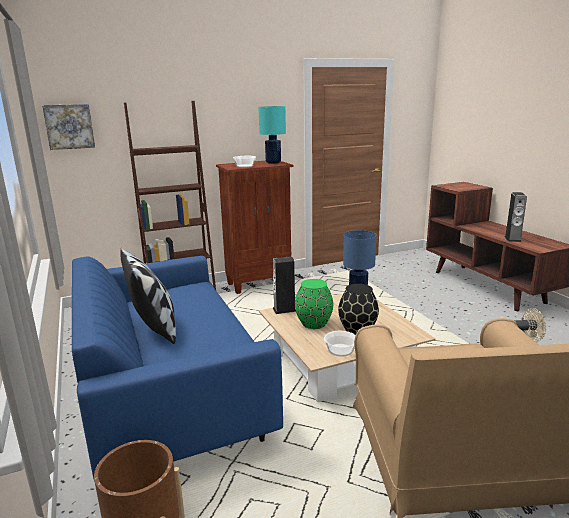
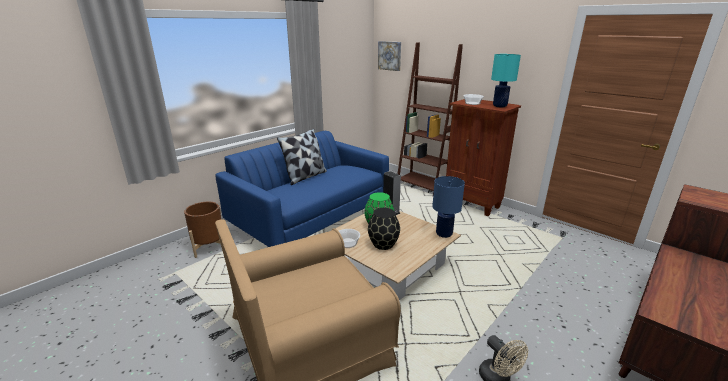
camera: 65 degrees right, 5 degrees up
(512, 239) = (674, 289): speaker -> none

